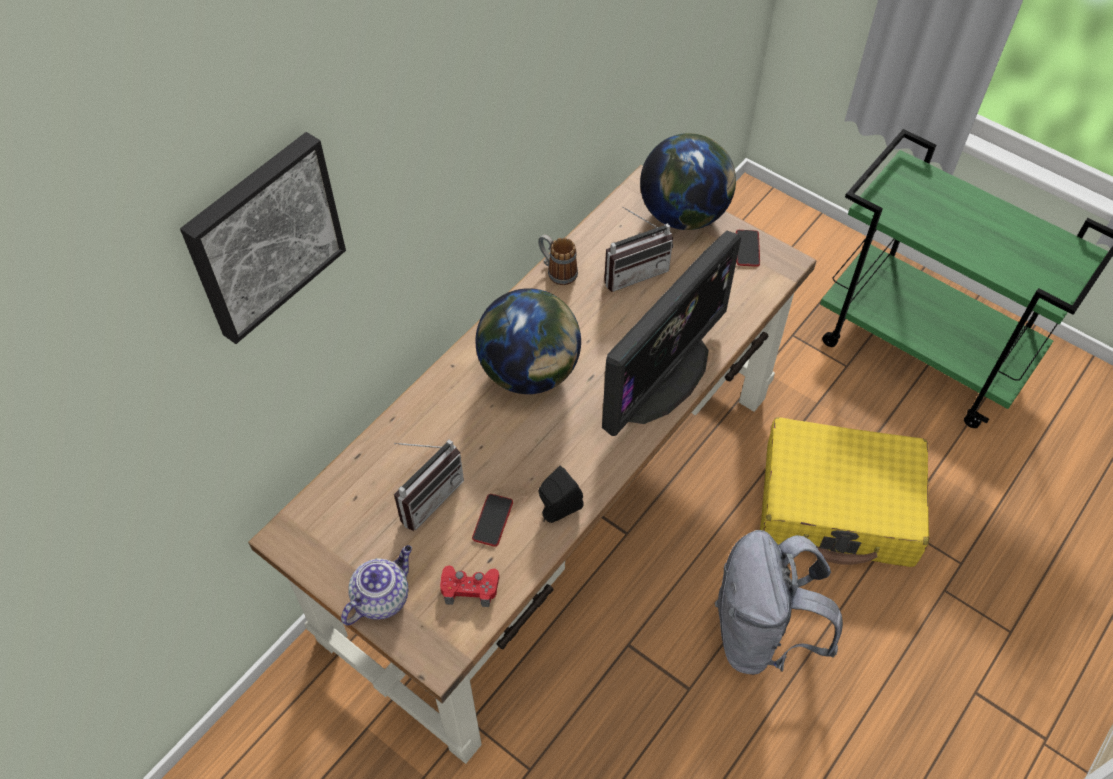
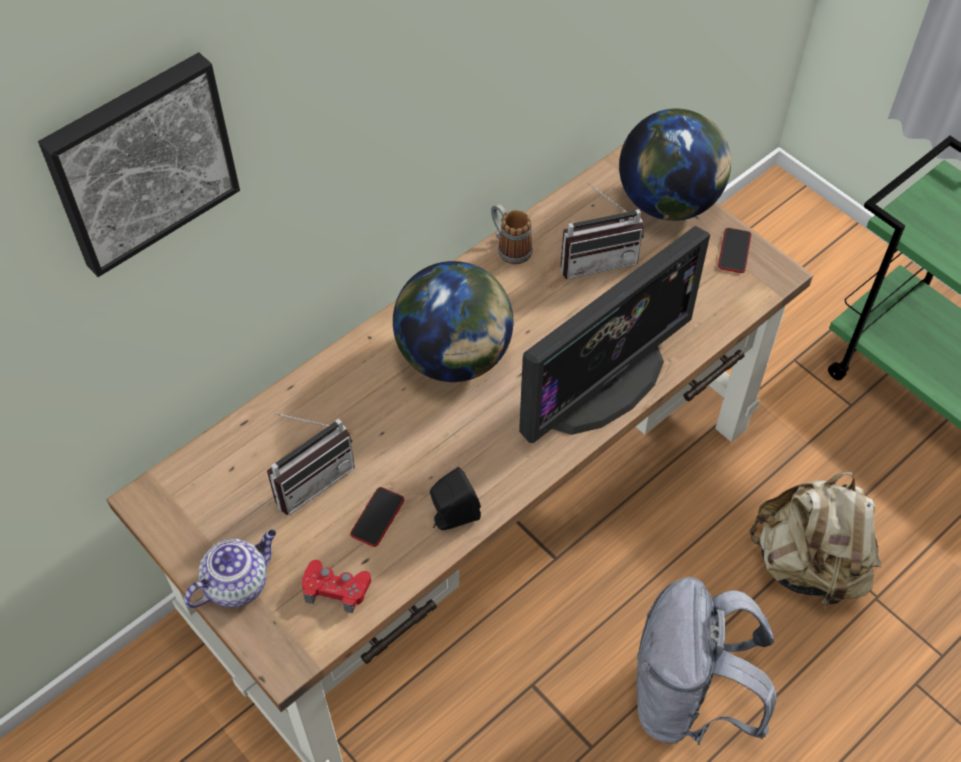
camera: 10 degrees right, 0 degrees up
(838, 505) = (808, 565): yellow suitcase -> beige backpack

